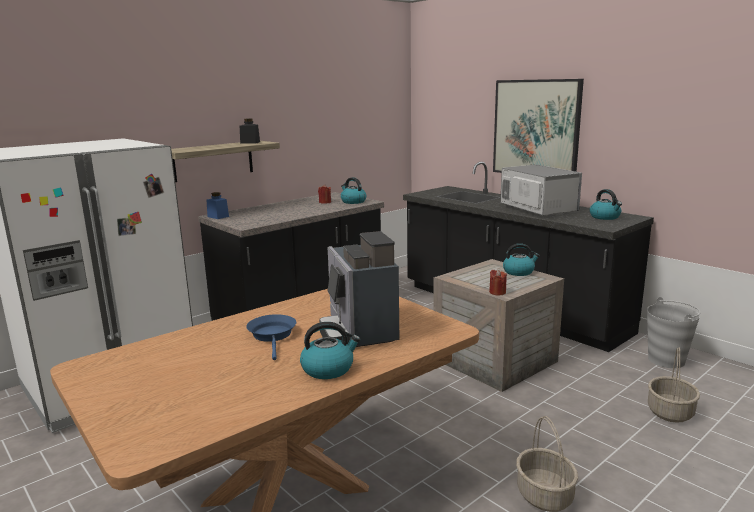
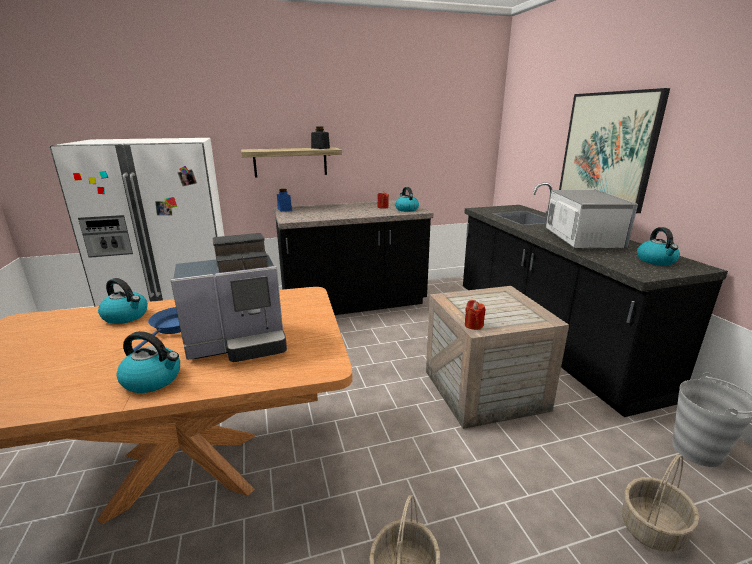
camera: 25 degrees right, 5 degrees up
(358, 332) = (240, 343): coffee machine -> coffee machine turned 120 degrees counterclockwise
(519, 272) = (523, 306): kettle -> kettle (126, 316)

